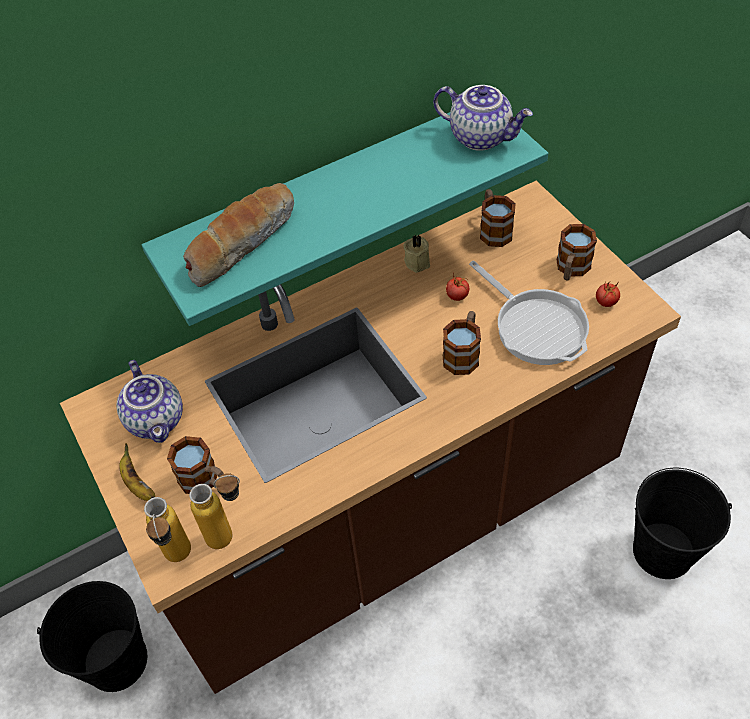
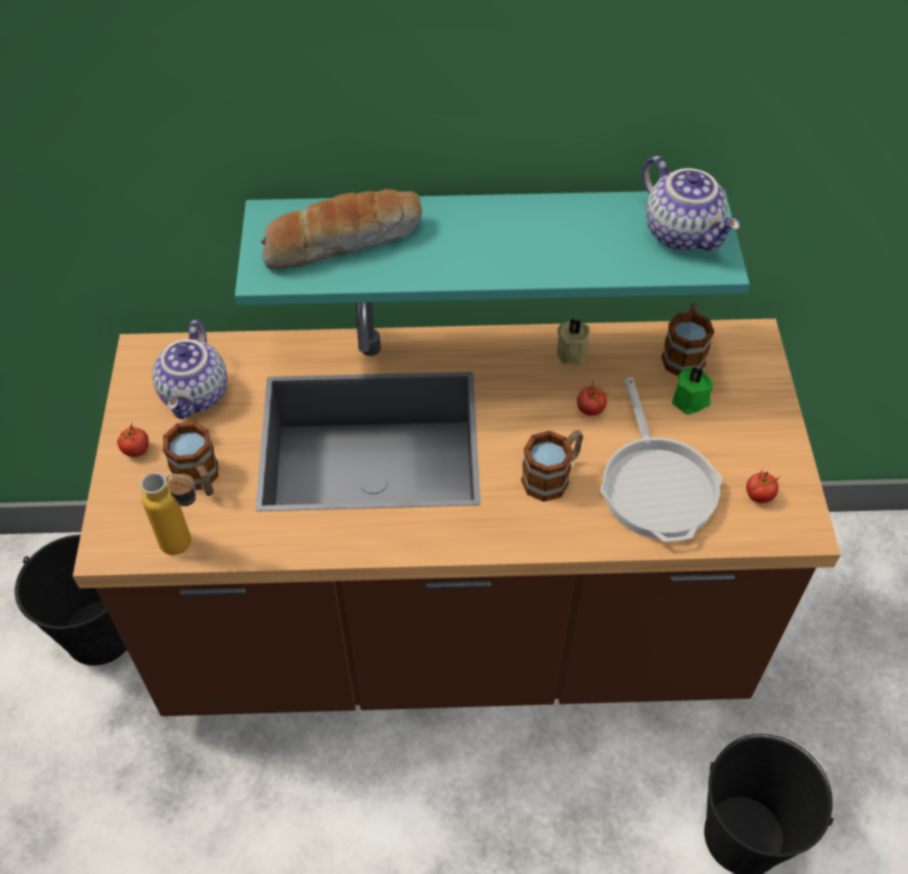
camera: 25 degrees right, 0 degrees up
(137, 484) = (136, 450): banana -> tomato
(179, 561) = (124, 546): bottle -> none
(520, 259) = (691, 401): none -> green candle
(571, 269) = (744, 439): mug -> none

